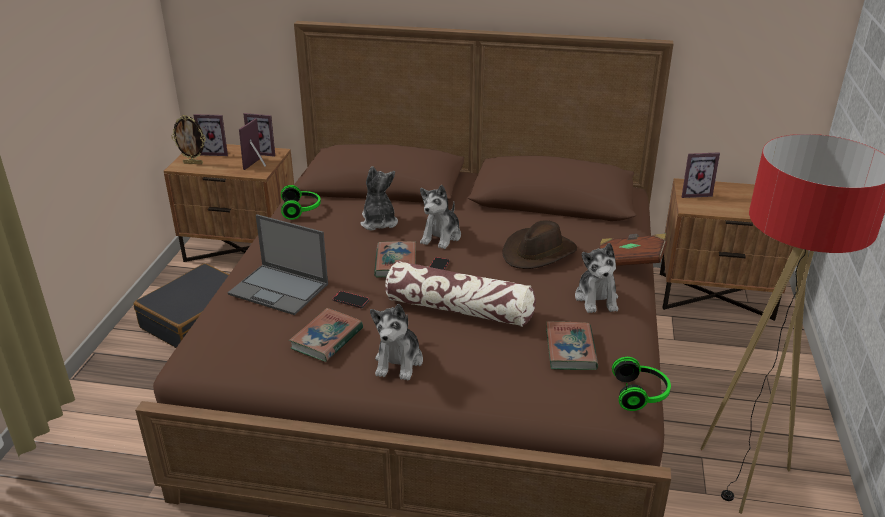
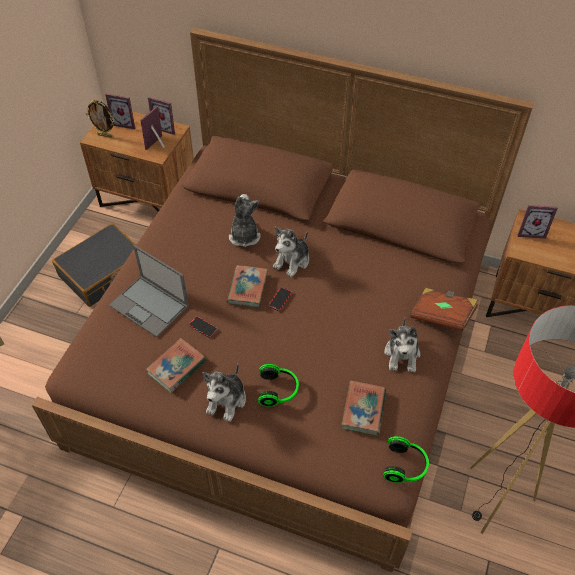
camera: 10 degrees right, 20 degrees up
(301, 210) = (184, 211): headphones -> headphones (278, 390)
(459, 309) = (286, 350): pillow -> none
(539, 253) = (369, 293): brown hat -> none

